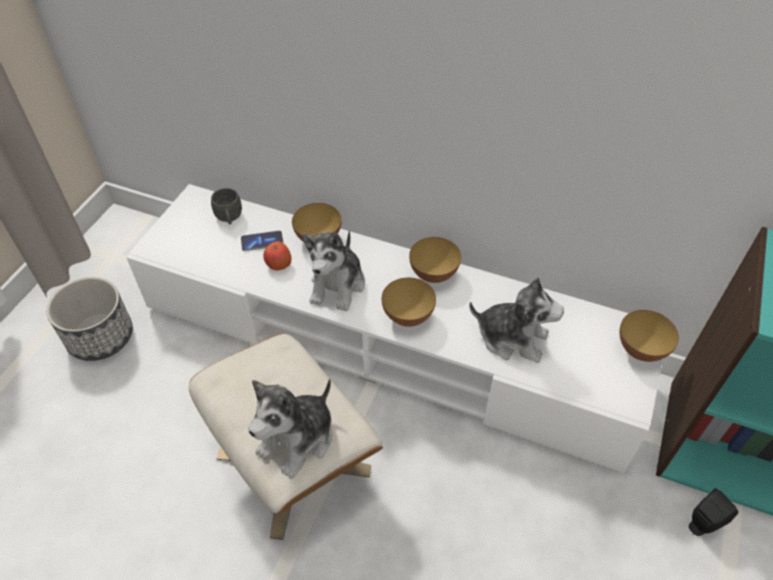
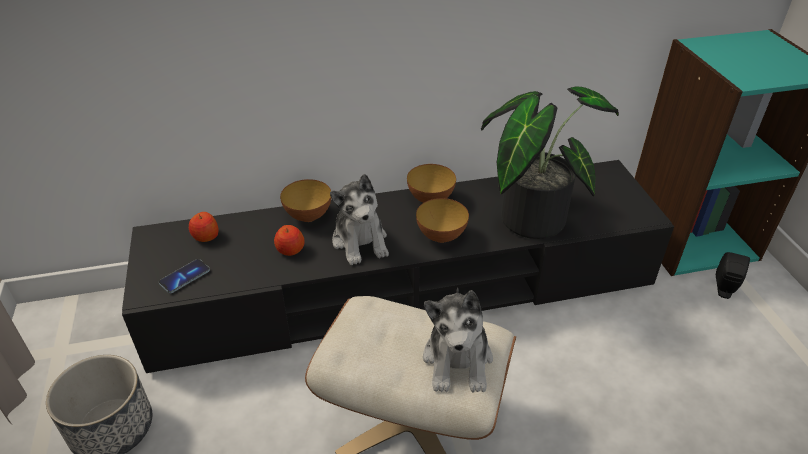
camera: 35 degrees left, 10 degrees down
(229, 218) = (205, 236): grey mug -> apple
(262, 242) = (257, 240): phone -> phone (185, 277)
(387, 342) = (405, 288): white tv stand -> black tv stand
(512, 338) = (531, 214): plush toy -> potted plant
(640, 350) = (619, 182): bowl -> none

